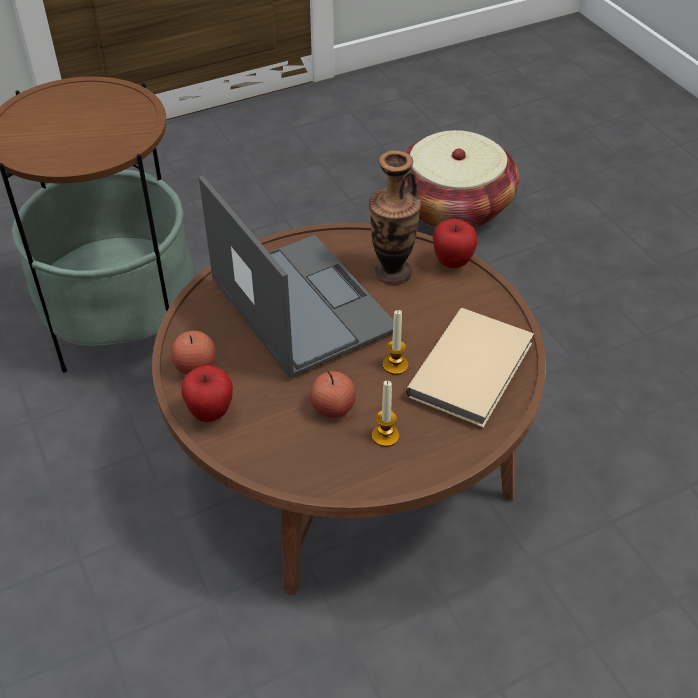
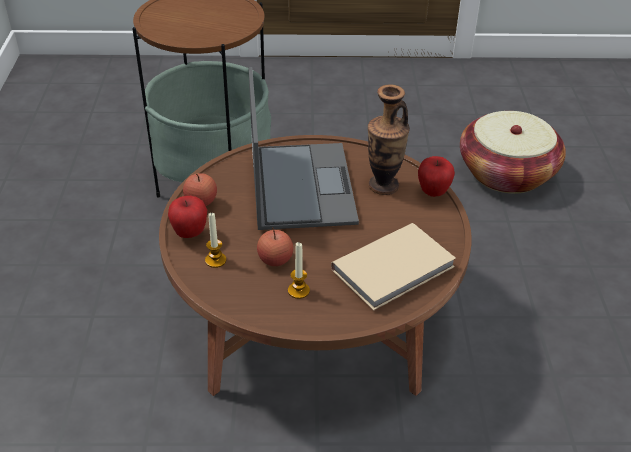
camera: 25 degrees right, 5 degrees down
(395, 365) = (340, 247): candle -> candle (215, 260)

